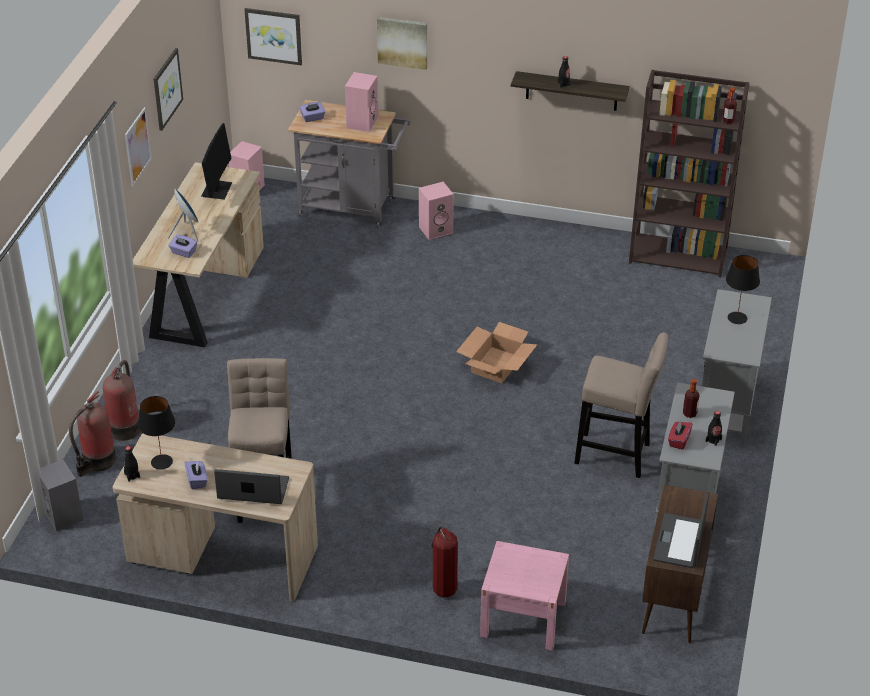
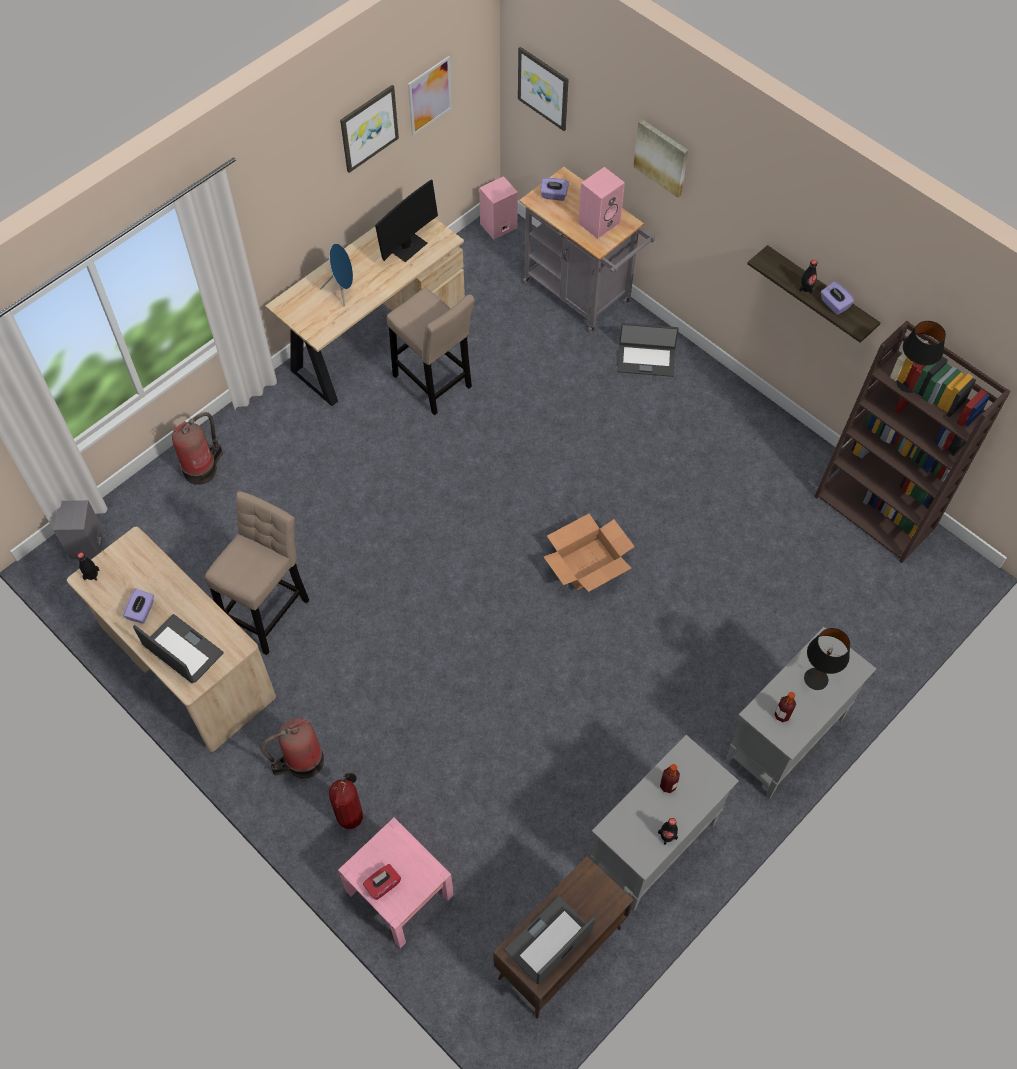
camera: 30 degrees right, 20 degrees up
(97, 461) = (153, 496): fire extinguisher -> fire extinguisher (301, 762)
(137, 146) = (300, 190): picture -> picture (429, 96)
(162, 462) = (127, 571): black table lamp -> black table lamp (908, 383)
(183, 252) = (322, 314): purple tissue box -> purple tissue box (834, 304)
(436, 229) = (646, 360): pink speaker -> laptop
(617, 455) = (627, 742): beige stool -> beige stool (434, 385)
(679, 441) = (630, 816): red tissue box -> red tissue box (382, 885)
(728, 121) = (964, 423): bottle -> bottle (782, 715)

